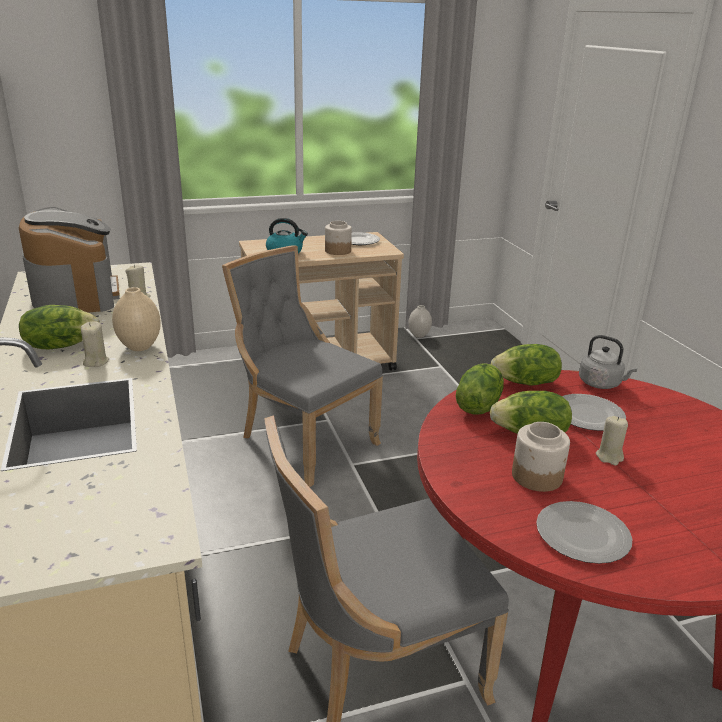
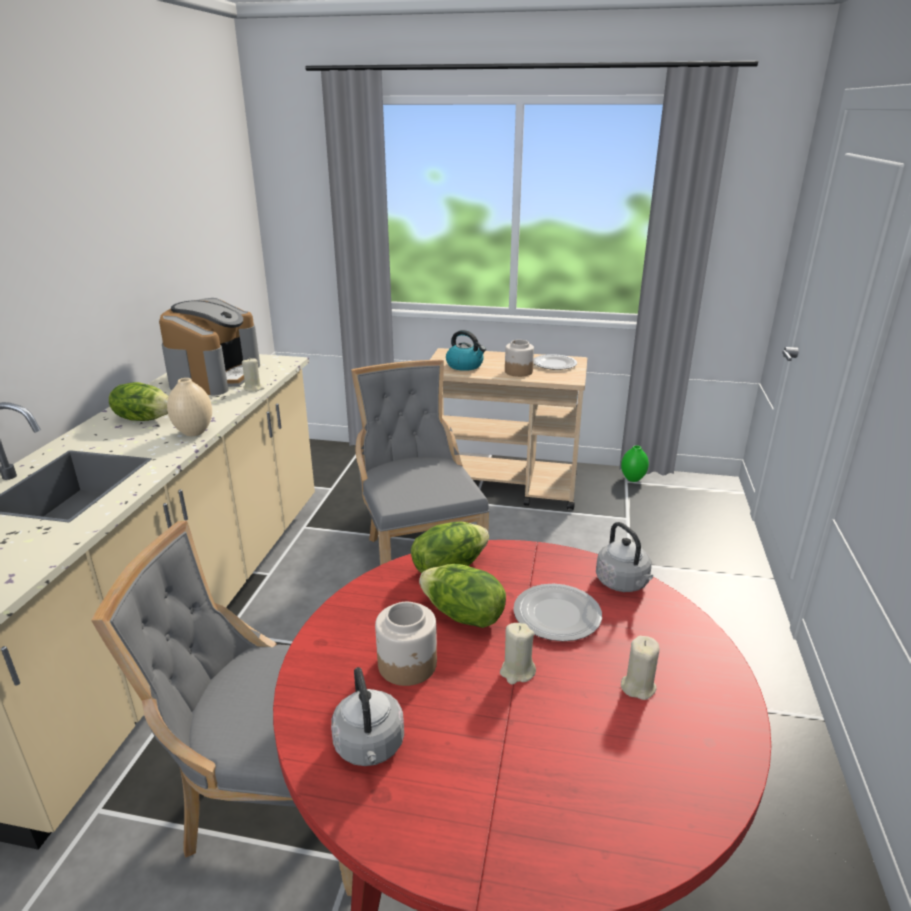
camera: 30 degrees right, 0 degrees up
(96, 361) = (148, 438): beige candle -> beige candle (638, 686)
(418, 335) = (632, 479): white vase -> green vase
(526, 383) = (533, 557): lettuce -> none
(584, 535) = (370, 748): plate -> grey kettle

